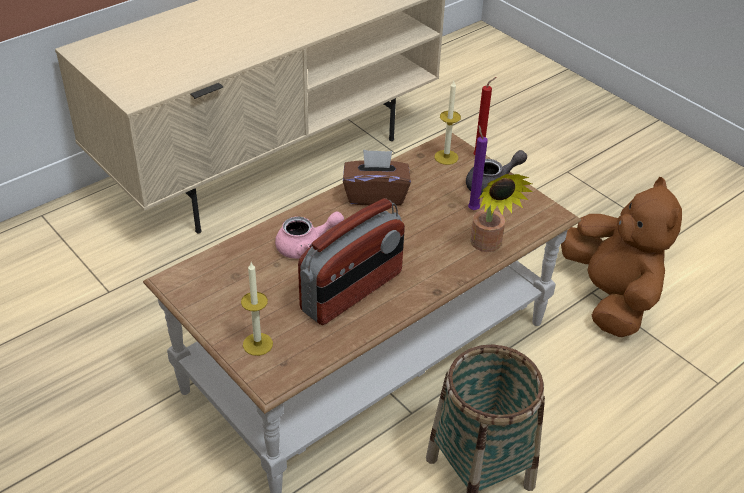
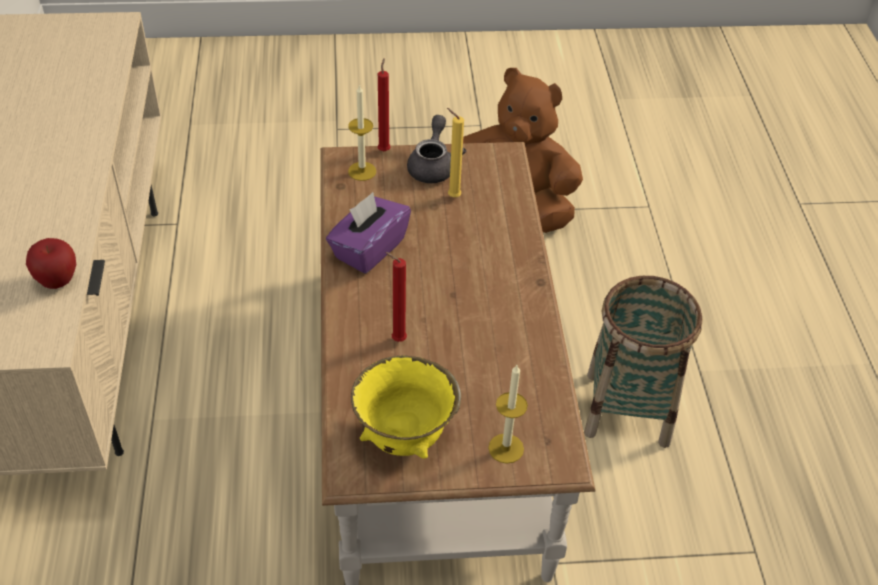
camera: 55 degrees left, 5 degrees up
(186, 78) = (58, 281): none -> apple
(223, 291) = (405, 439): none -> yellow bowl
(306, 246) = (396, 339): pink teapot -> red candle
(352, 292) = (492, 340): radio -> none
(375, 195) = (368, 249): brown tissue box -> purple tissue box
(472, 208) = (452, 196): purple candle -> yellow candle
(488, 246) = (510, 215): potted plant -> none

